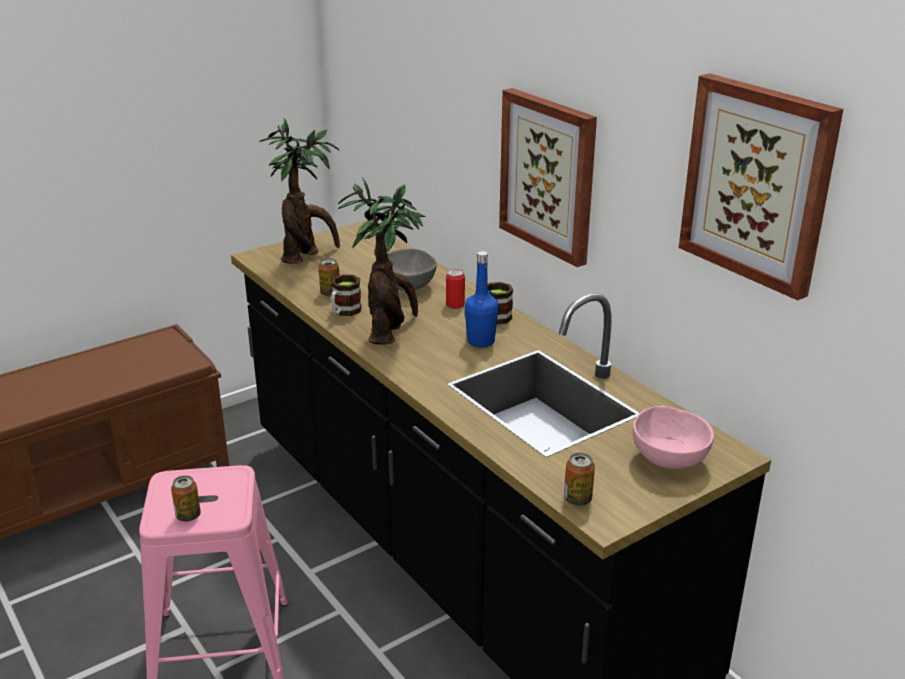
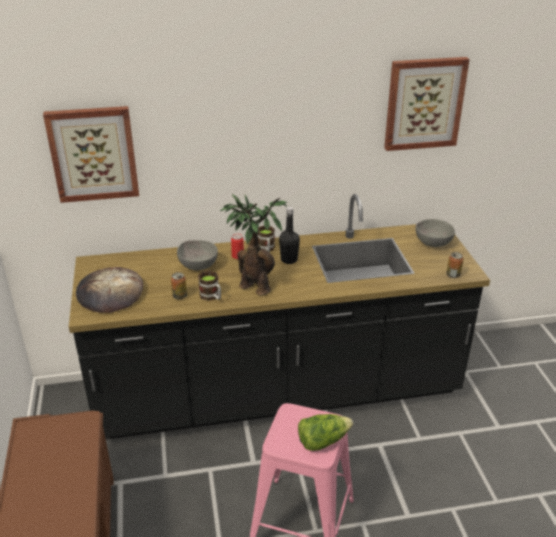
camera: 65 degrees left, 5 degrees up
(188, 516) = (322, 440): can -> lettuce
(306, 256) = (110, 293): potted plant -> bread
(481, 341) = (289, 260): blue bottle -> black bottle
(549, 175) = (275, 151): picture -> picture (93, 154)
(669, 458) = (432, 243): pink bowl -> grey bowl

